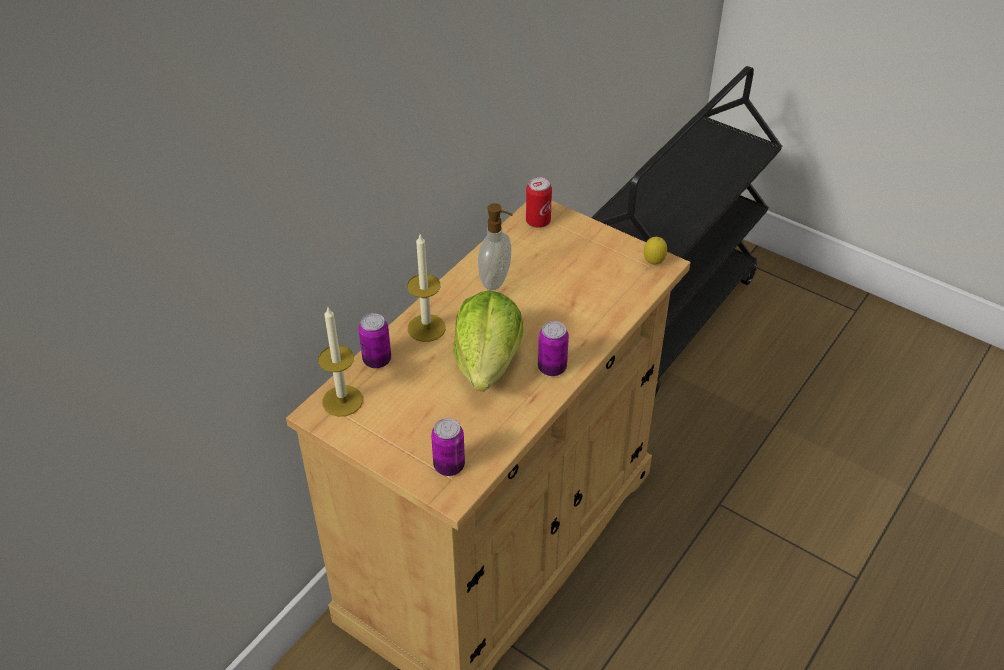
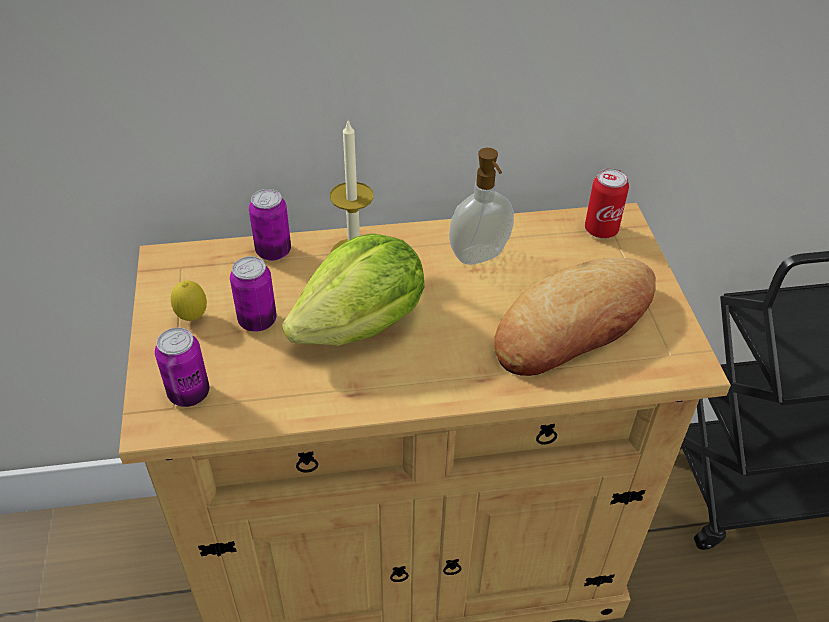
camera: 45 degrees right, 0 degrees up
(342, 401) = (197, 265): candle -> none
(552, 368) = (415, 379): can -> can (257, 321)
(590, 283) = (574, 325): none -> bread
(653, 263) = (679, 355): lemon -> lemon (192, 318)

